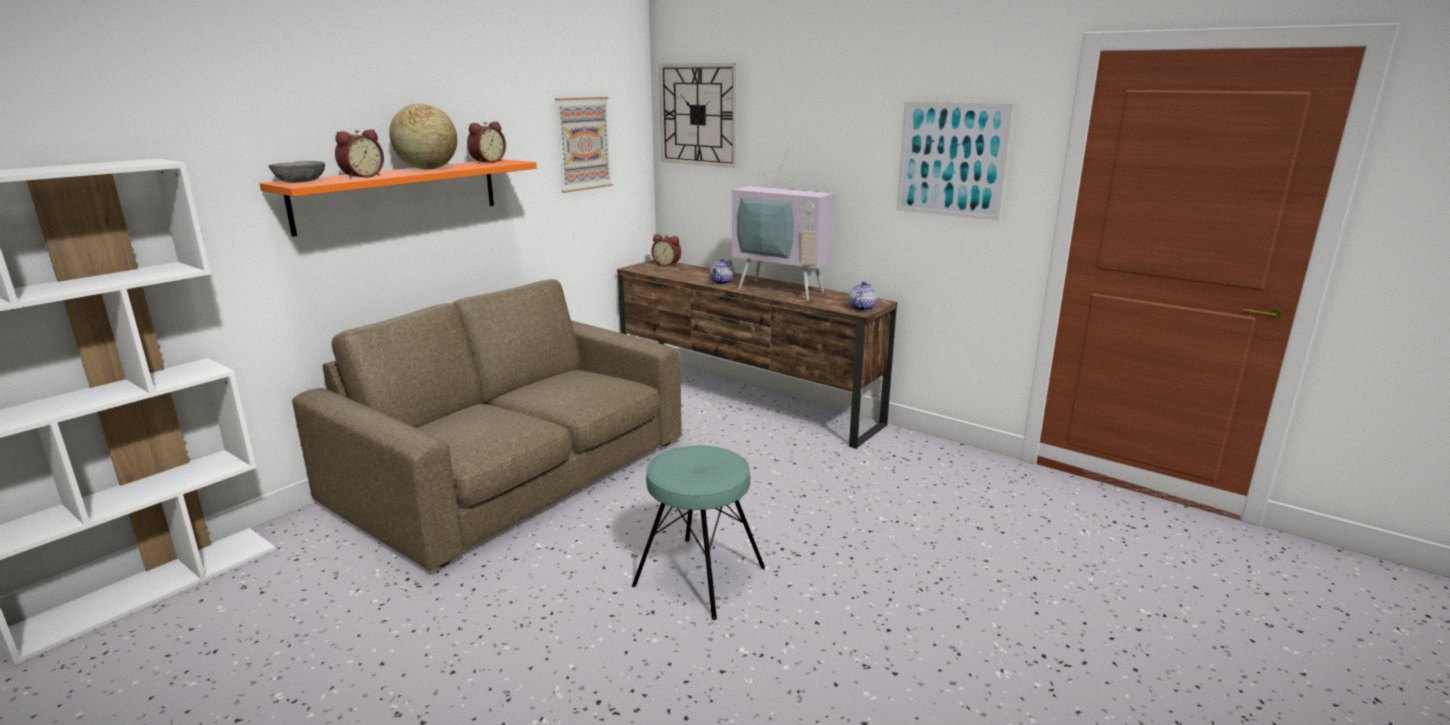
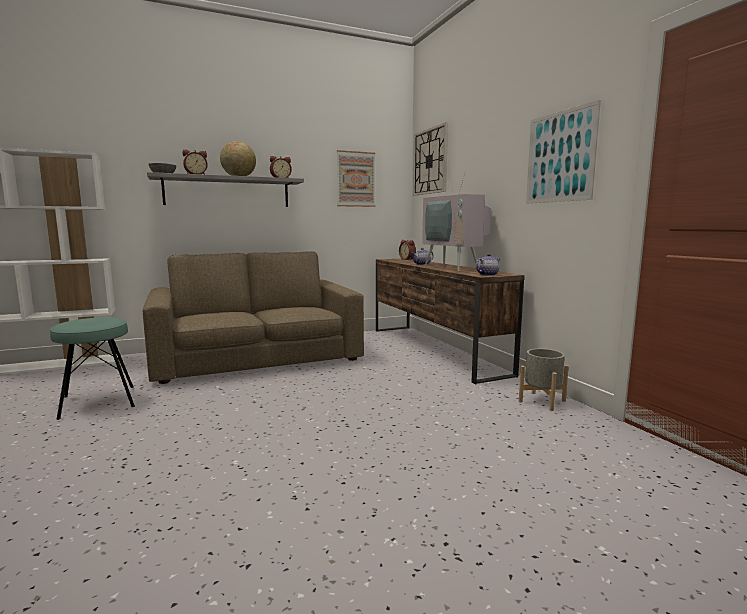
camera: 30 degrees right, 10 degrees down
(399, 194) = (227, 192): orange shelf -> grey shelf
(699, 576) = (271, 420): turquoise stool -> turquoise stool (98, 401)
(944, 456) = (541, 401): none -> grey planter

